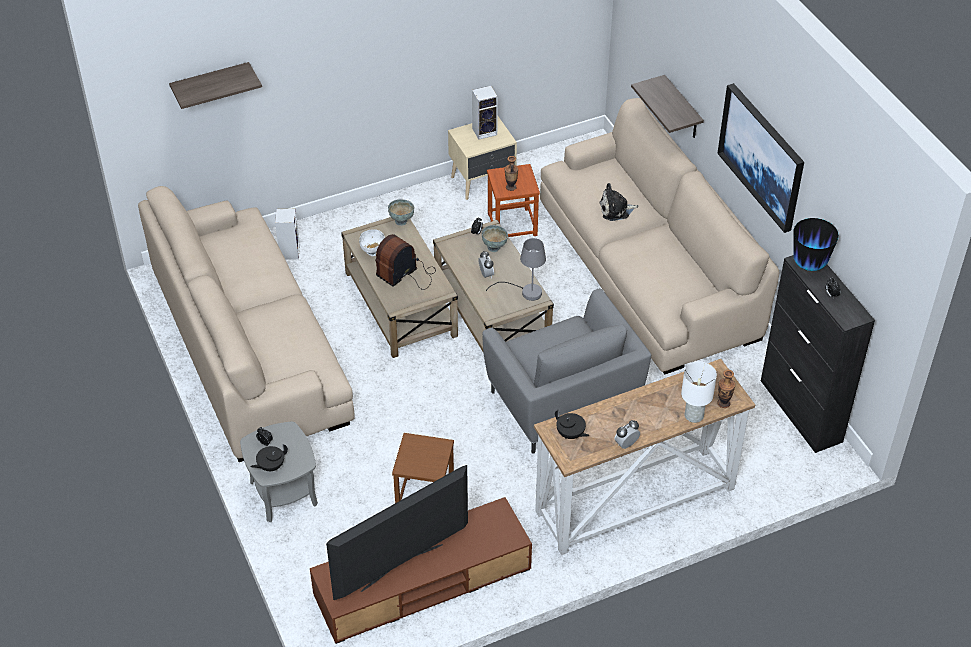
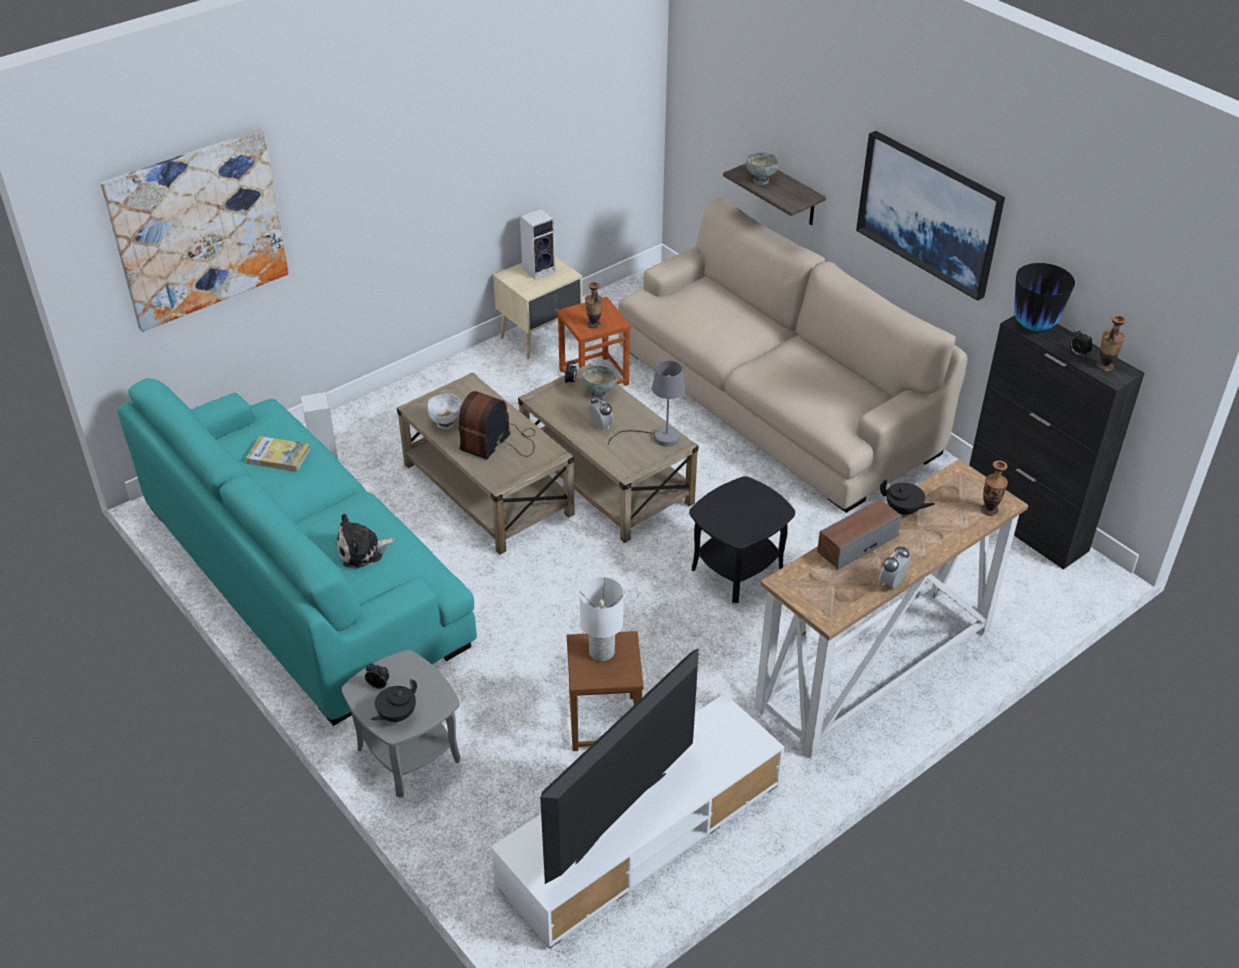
camera: 15 degrees left, 5 degrees down
(211, 85) = (198, 229): shelf -> picture
(245, 257) = (278, 456): none -> book
(250, 346) = (304, 574): beige sofa -> turquoise sofa
(401, 220) = (470, 382): grey bowl -> grey bowl (761, 180)
(422, 582) = (641, 834): brown tv stand -> white tv stand
(563, 404) = (737, 570): grey armchair -> black side table
(570, 434) = (814, 584): black teapot -> black teapot (903, 510)
(614, 410) = (857, 543): none -> speaker
(616, 210) = (731, 329): plush toy -> plush toy (363, 551)
(694, 416) = (961, 532): white table lamp -> white table lamp (602, 652)
(846, 309) = (1105, 366): none -> vase

